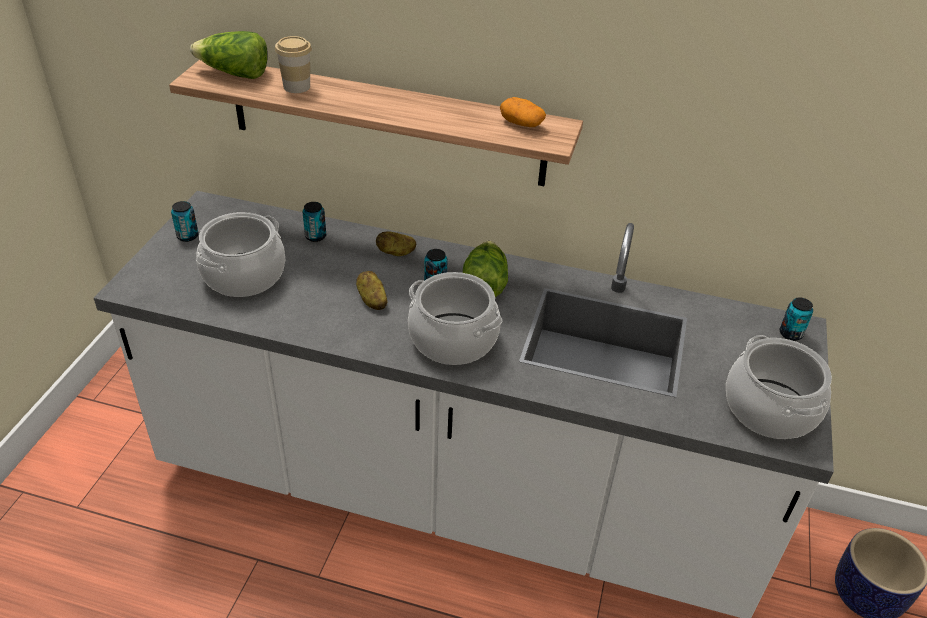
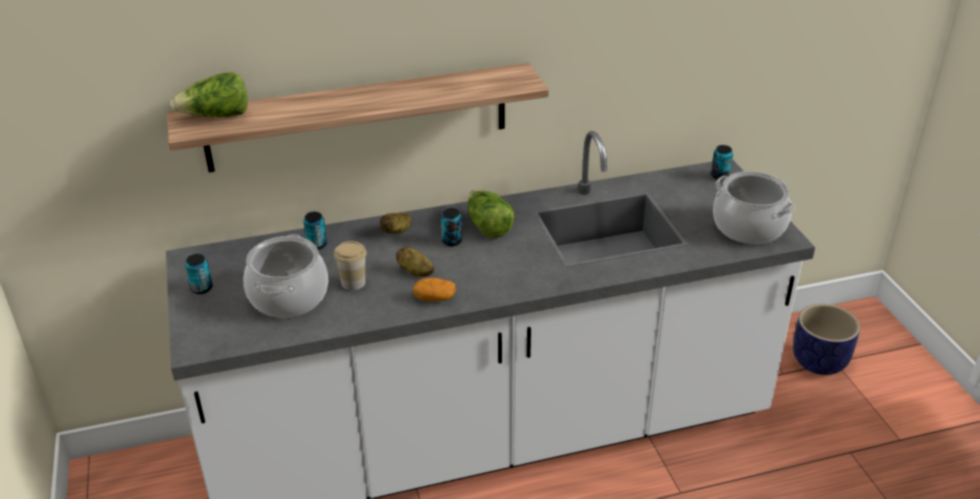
camera: 30 degrees left, 5 degrees down
(296, 87) = (284, 109): cup -> cup (353, 283)
(452, 339) = (505, 272): cooking pot -> none
(521, 124) = (490, 79): potato -> potato (434, 298)

